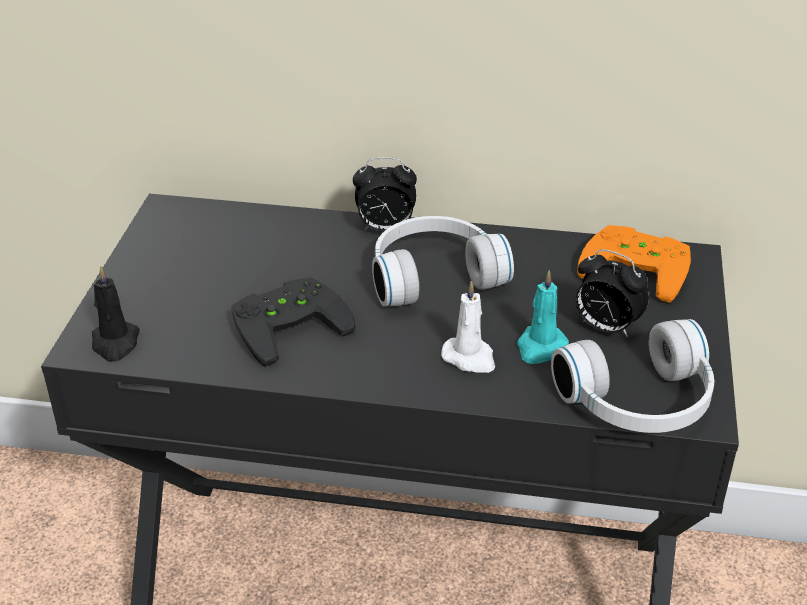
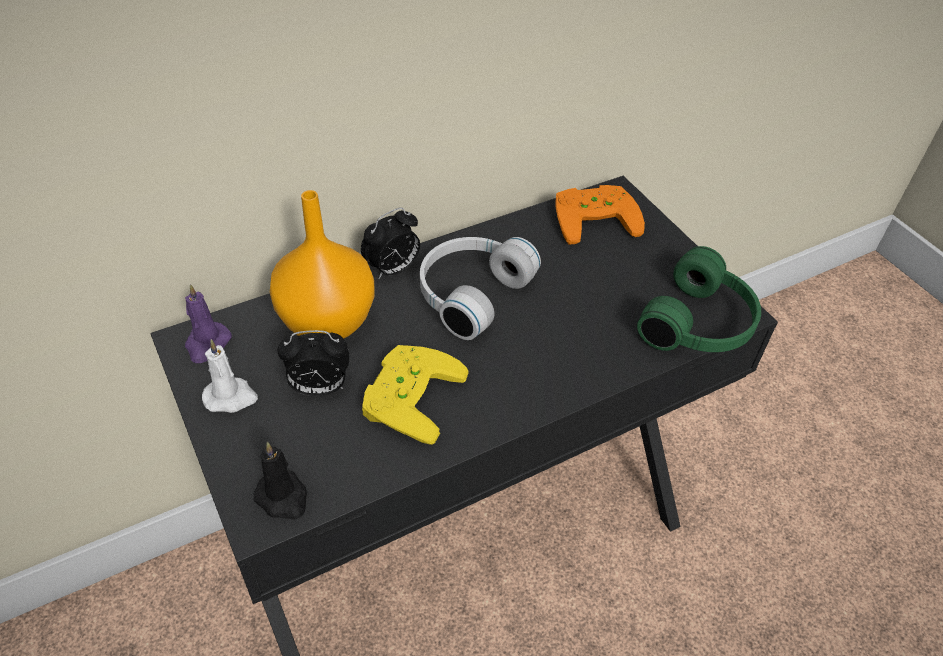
camera: 40 degrees left, 10 degrees up
(178, 218) = (207, 344): none -> purple candle
(284, 242) = (325, 322): none -> orange vase
(287, 323) = (407, 395): black game controller -> yellow game controller
(470, 358) = (566, 349): white candle -> white candle (231, 397)
(540, 347) = (600, 315): turquoise candle -> none
(605, 327) = (623, 276): alarm clock -> alarm clock (319, 388)
(641, 404) = (701, 324): white headphones -> green headphones

